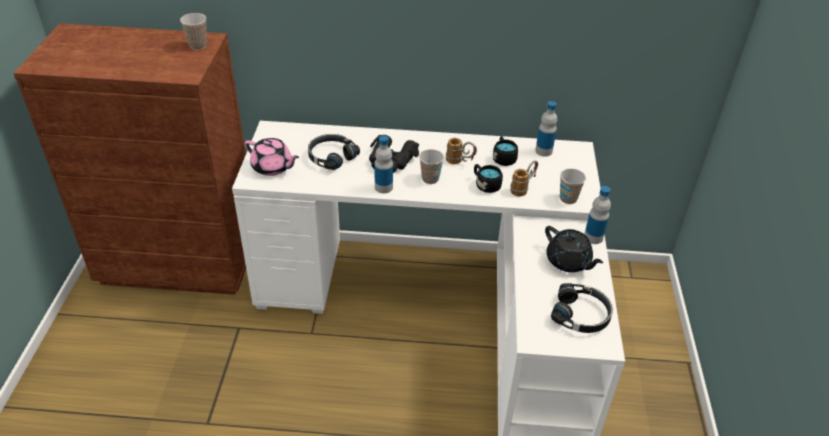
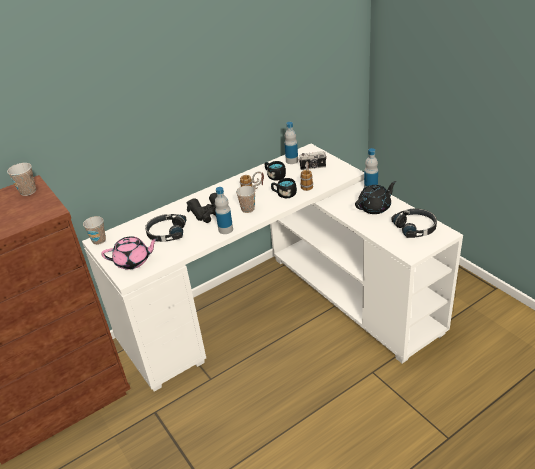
camera: 35 degrees left, 5 degrees down
(555, 172) = (313, 167): none -> camera
(568, 198) = (337, 176): cup -> cup (99, 240)
(568, 262) = (375, 207): black teapot -> black teapot turned 45 degrees counterclockwise

